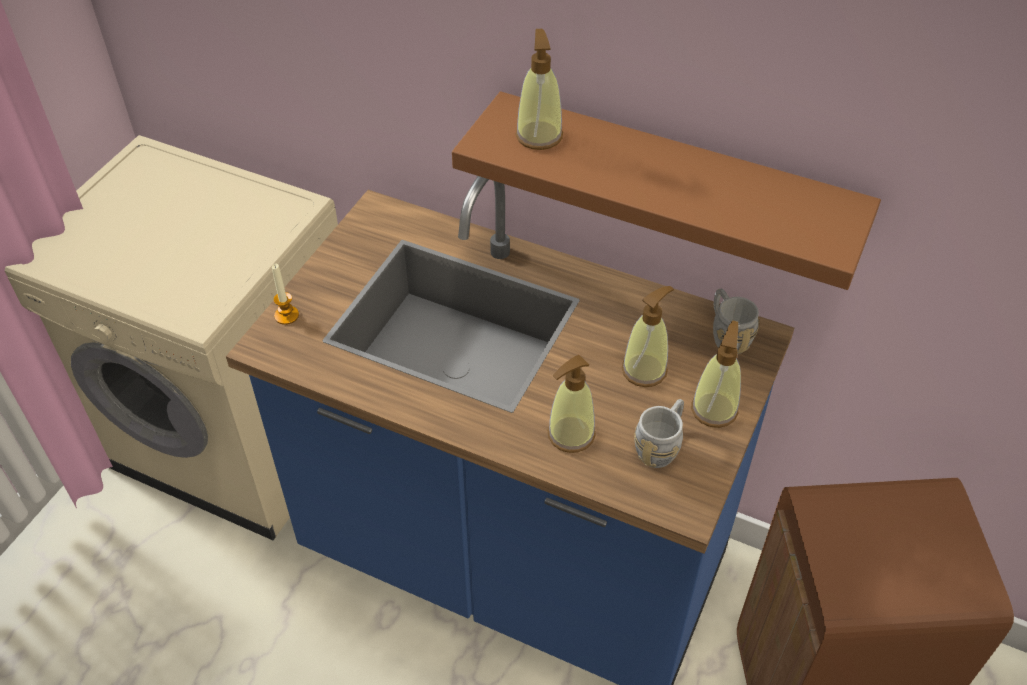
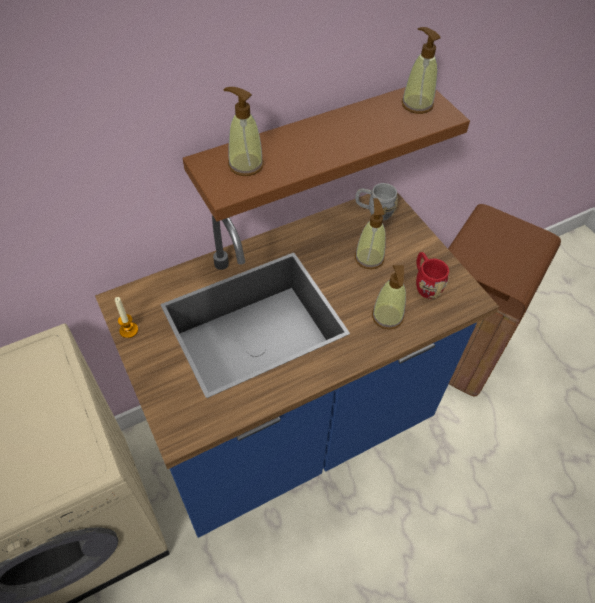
camera: 55 degrees left, 5 degrees up
(286, 315) = (163, 406): candle -> candle (129, 330)
(661, 446) = (425, 284): grey mug -> red mug
(714, 409) = (418, 248): soap dispenser -> soap dispenser (416, 104)

